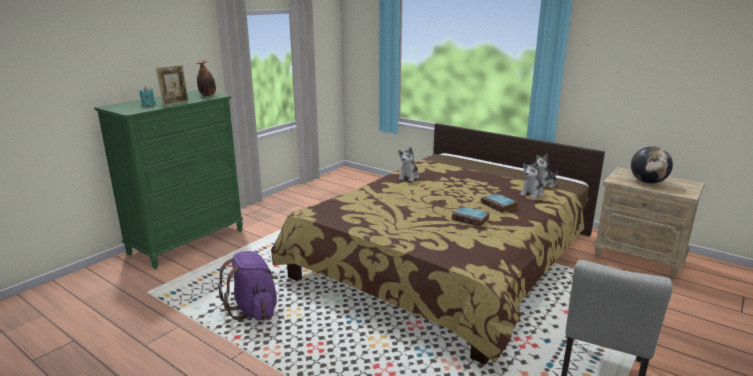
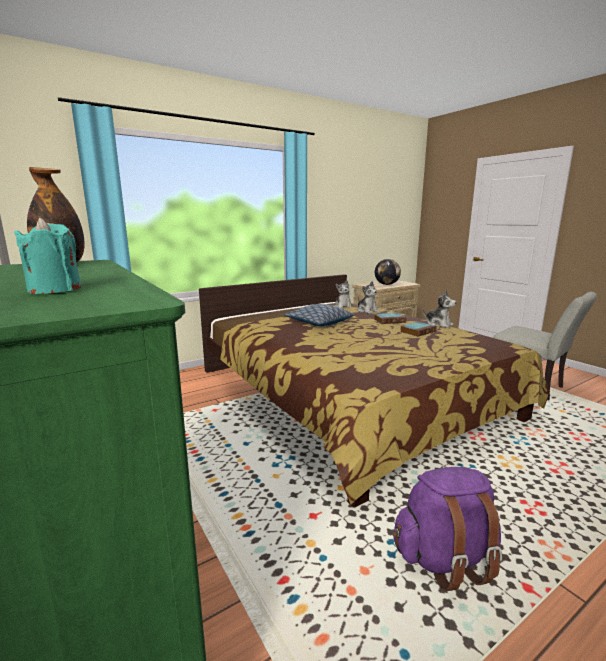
camera: 70 degrees left, 5 degrees down
(175, 103) = (102, 276): picture frame -> none
(409, 177) = (290, 334): plush toy -> plush toy (438, 324)
(455, 181) = (318, 322): none -> pillow

